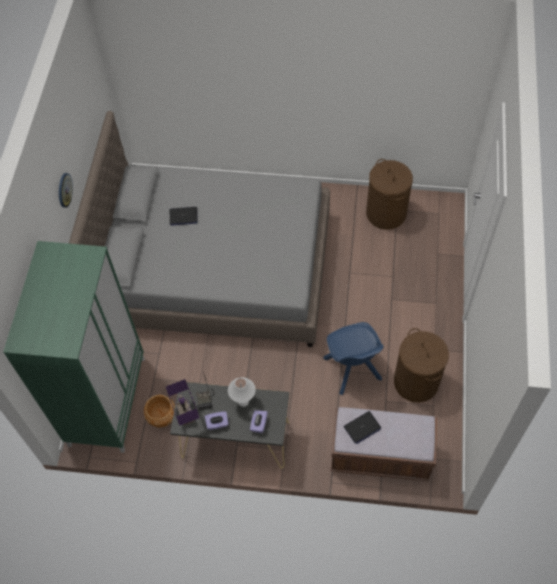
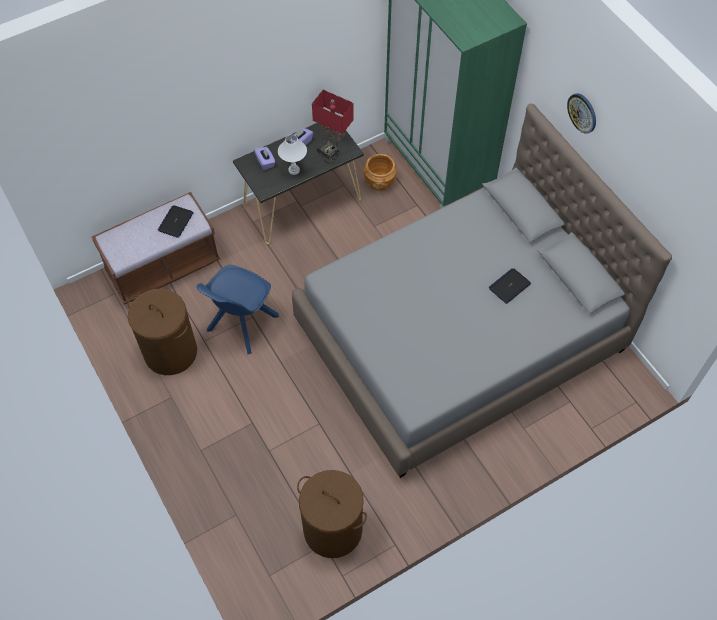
camera: 140 degrees right, 0 degrees up
(185, 415) = (334, 133): purple table lamp -> red table lamp
(352, 370) = (241, 324): blue chair -> blue chair turned 90 degrees counterclockwise

